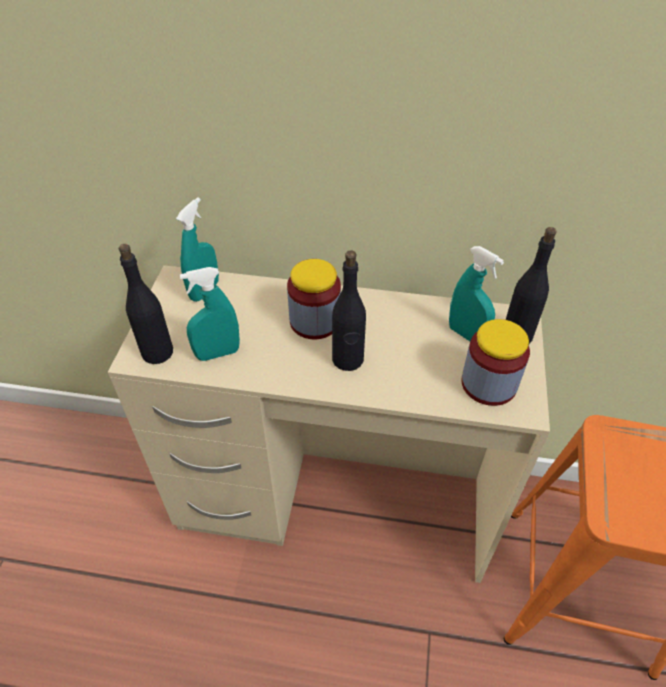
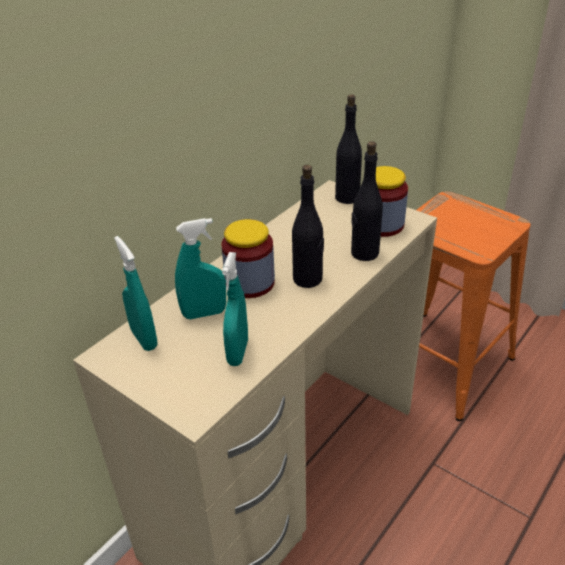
camera: 60 degrees left, 10 degrees down
(157, 352) = (199, 395): black bottle -> black bottle (364, 253)
(466, 334) = (329, 217): turquoise spray bottle -> turquoise spray bottle (204, 313)

